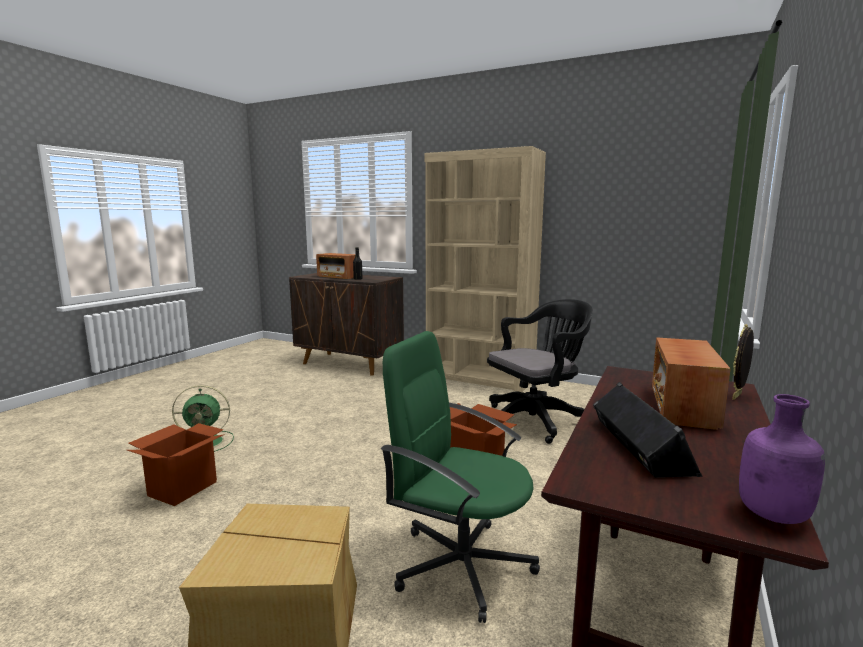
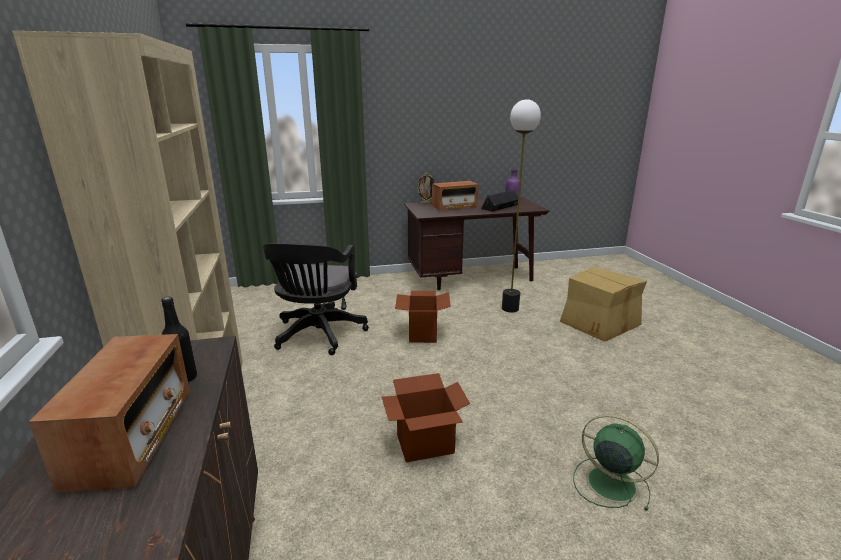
camera: 130 degrees left, 10 degrees up
(183, 488) = (640, 422): cardboard box -> cardboard box (425, 444)
(461, 564) = (510, 308): green office chair -> floor lamp
(536, 420) = (318, 336): black office chair -> black office chair turned 105 degrees counterclockwise

